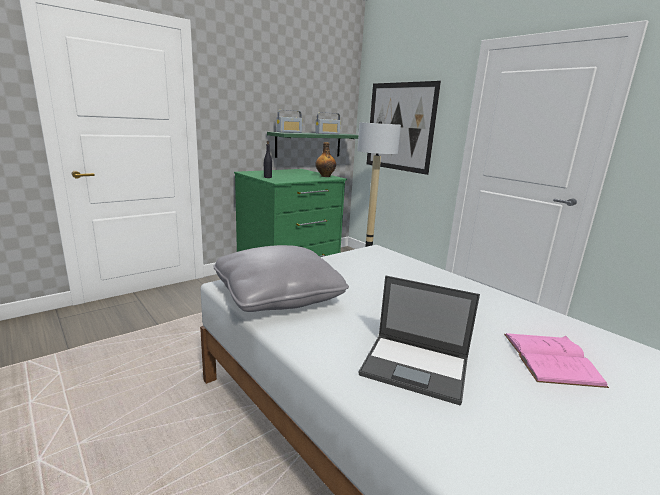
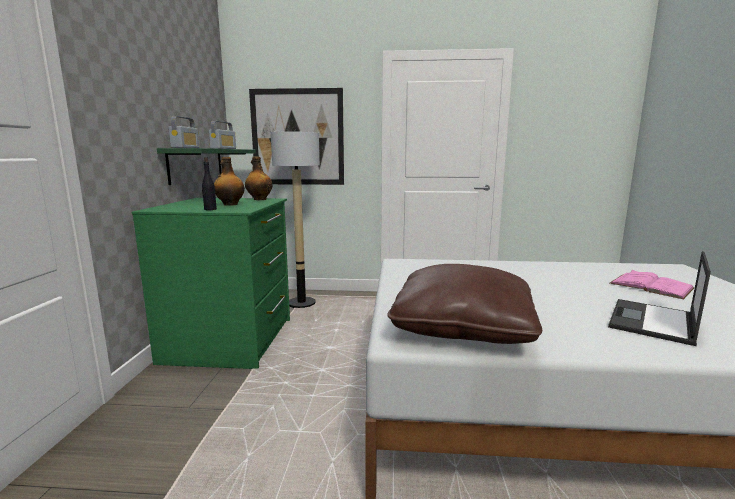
camera: 45 degrees left, 5 degrees down
(277, 296) = (462, 326): grey pillow -> brown pillow
(291, 176) = (230, 204): none -> bottle
(416, 367) = (652, 322): laptop -> laptop turned 150 degrees clockwise

